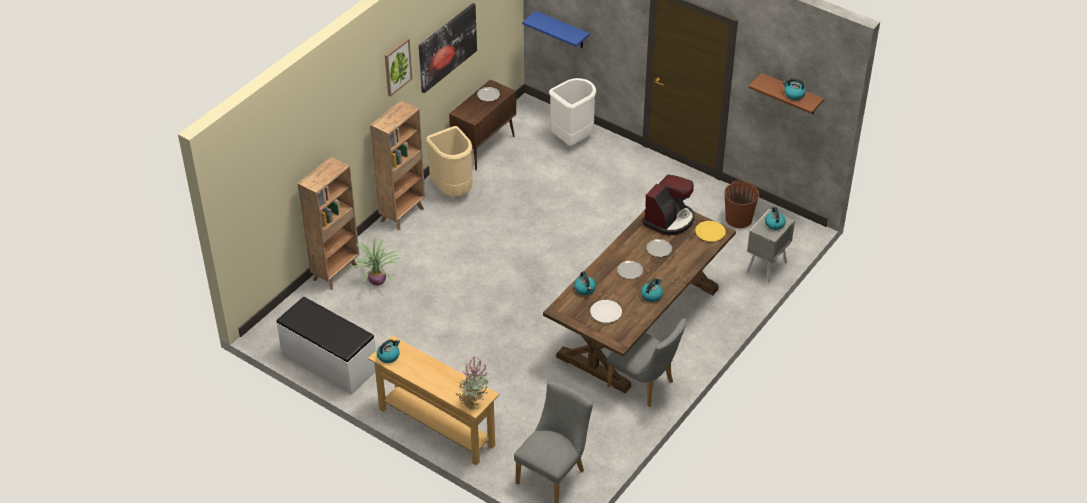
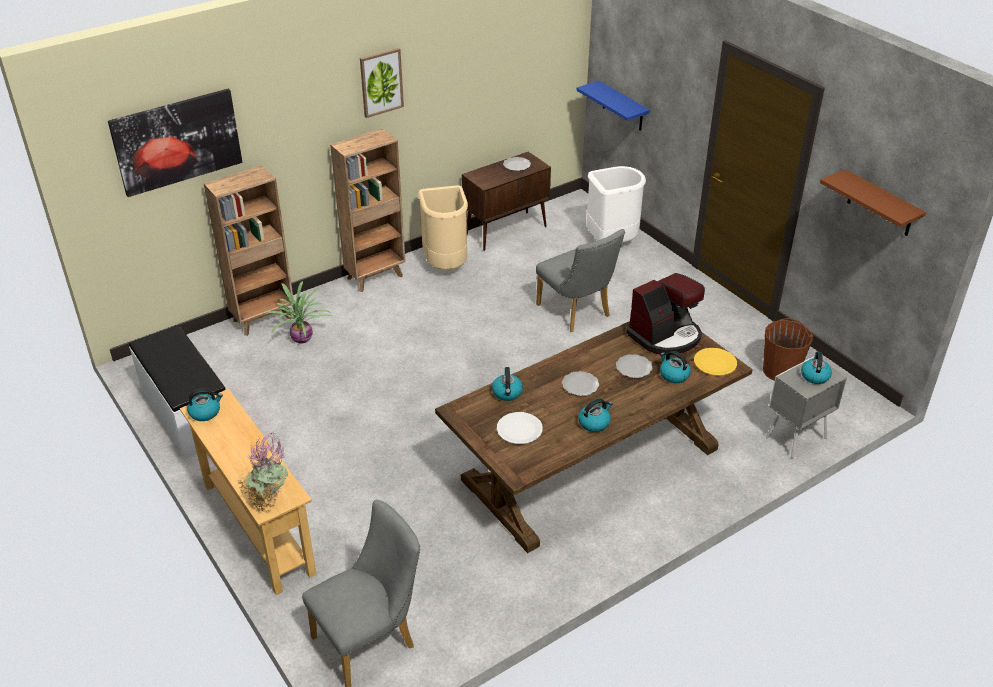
camera: 20 degrees right, 5 degrees down
(447, 47) = (464, 85): picture -> picture (177, 141)
(645, 386) = (559, 550): grey chair -> grey chair (577, 313)
(793, 94) = (881, 200): kettle -> kettle (673, 375)

